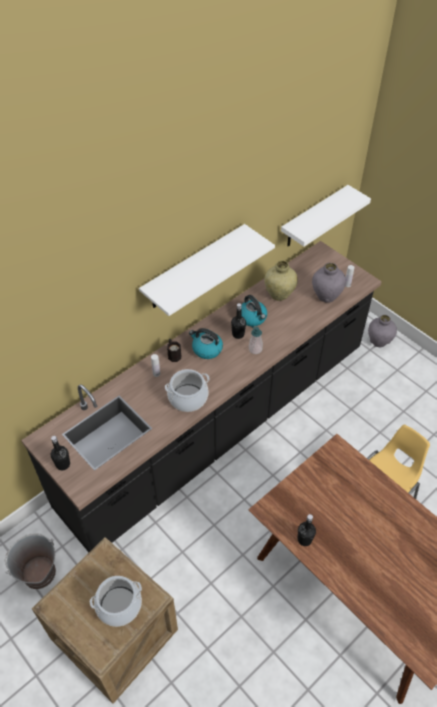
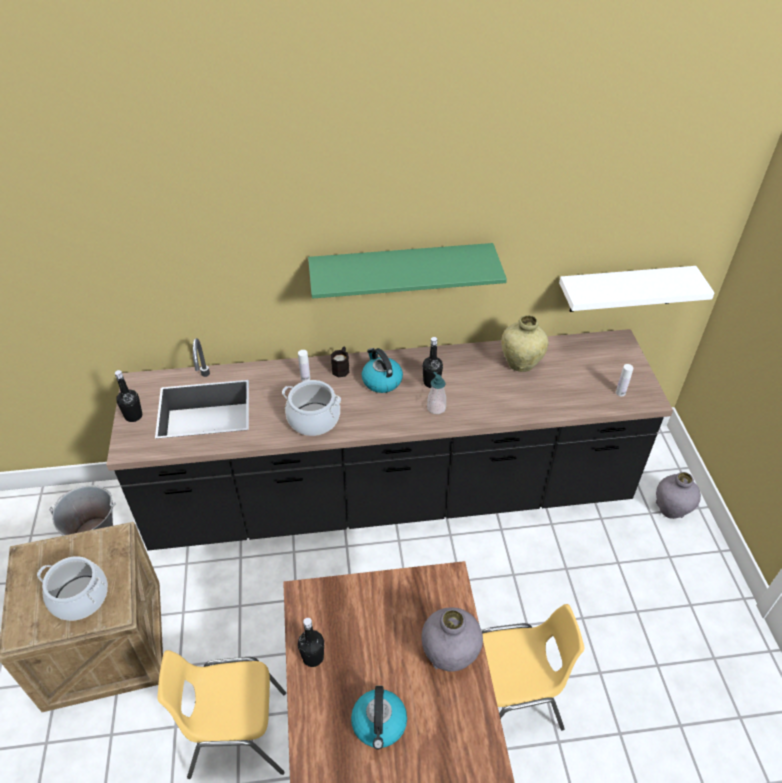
camera: 35 degrees right, 5 degrees down
(194, 267) = (401, 269): white shelf -> green shelf
(248, 625) = (237, 734): none -> yellow chair
(252, 318) = (465, 374): kettle -> kettle (379, 724)
(326, 296) = (579, 393): grey vase -> grey vase (449, 655)

